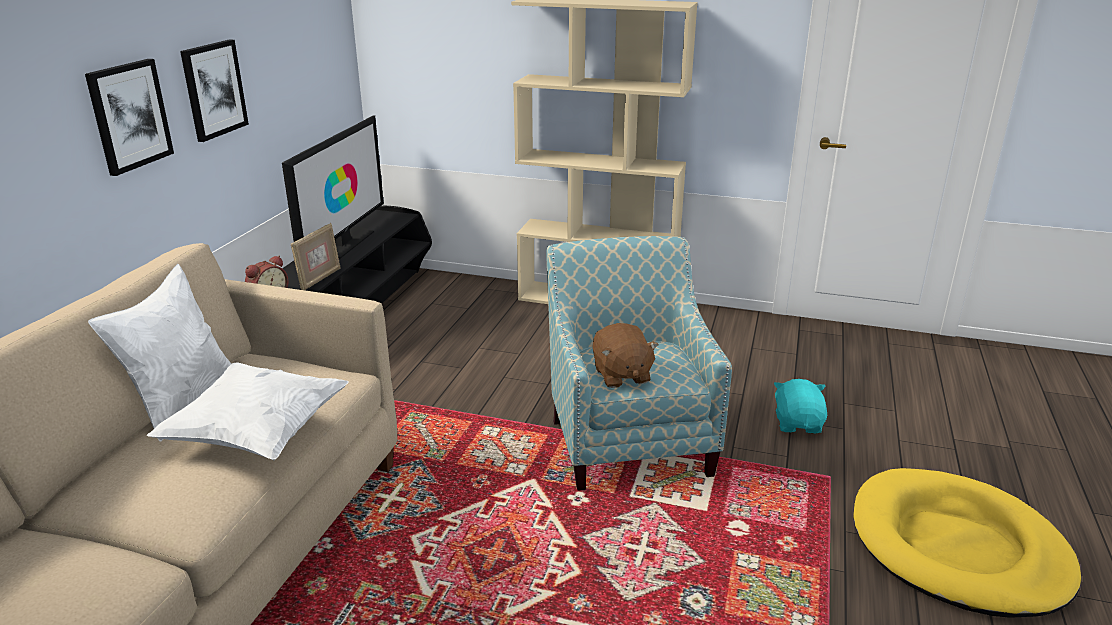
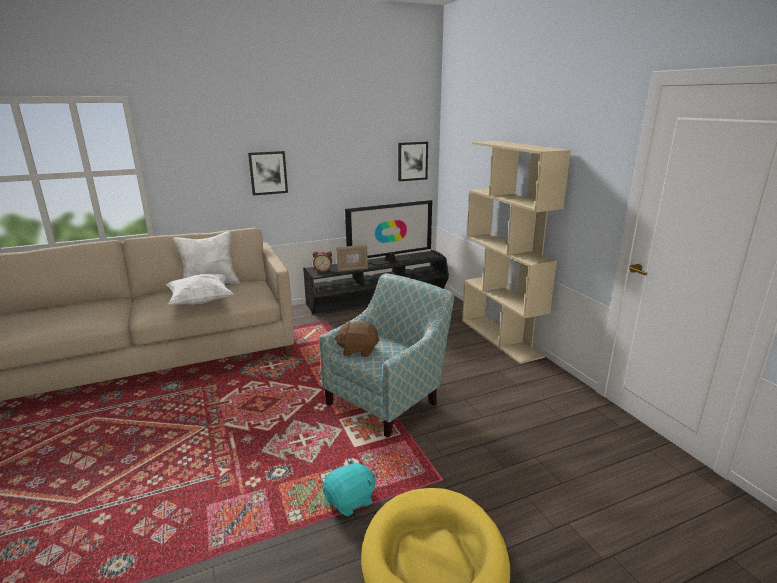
camera: 50 degrees right, 5 degrees down
(213, 89) = (321, 169): picture -> picture (412, 161)
(621, 375) = (358, 350): brown plush toy -> brown plush toy turned 60 degrees clockwise
(798, 424) = (482, 447): turquoise plush toy -> turquoise plush toy (350, 501)

